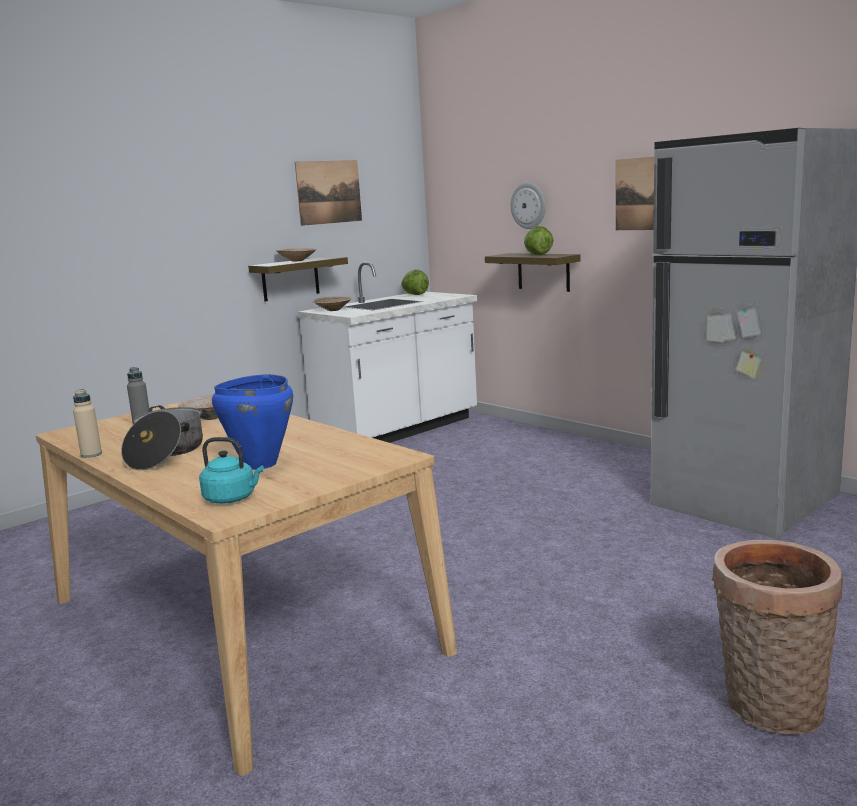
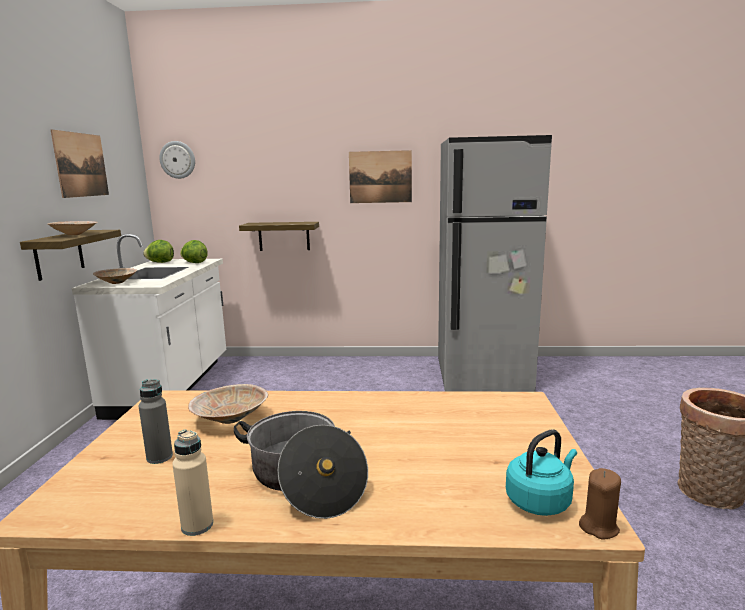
camera: 45 degrees left, 0 degrees up
(222, 517) = (598, 527): none -> brown candle
(259, 464) = (445, 452): blue cooking pot -> none
(528, 205) = (267, 184): wall clock -> wall clock (177, 160)
(537, 255) = (287, 223): lettuce -> lettuce (194, 263)

